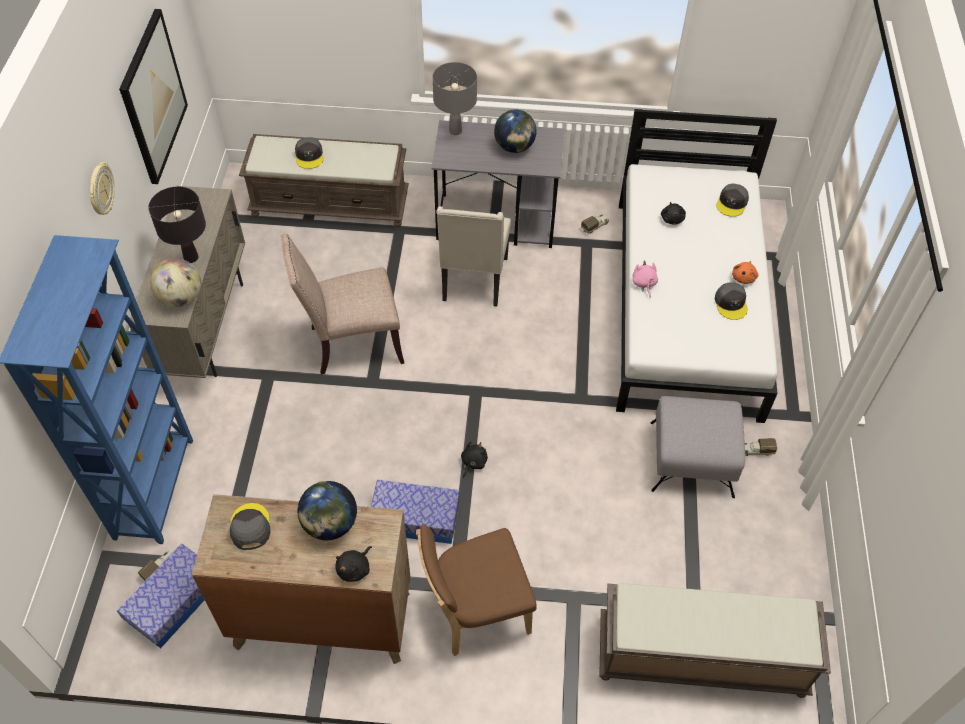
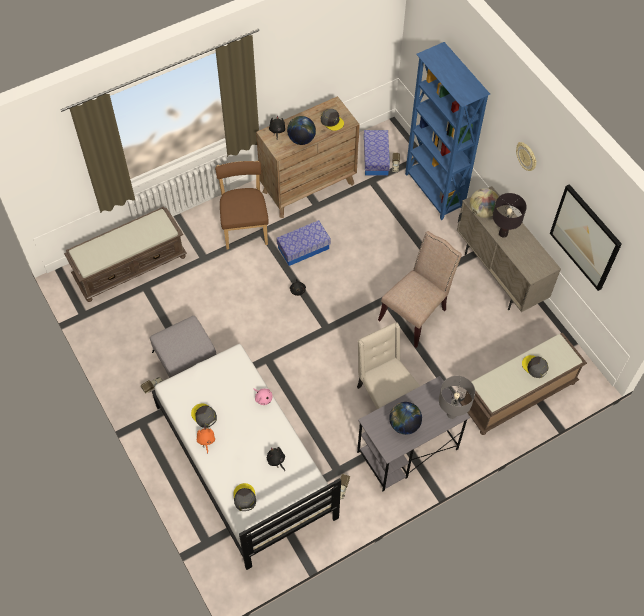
camera: 145 degrees right, 5 degrees up
(475, 611) = (245, 227): brown chair -> brown chair turned 45 degrees counterclockwise

